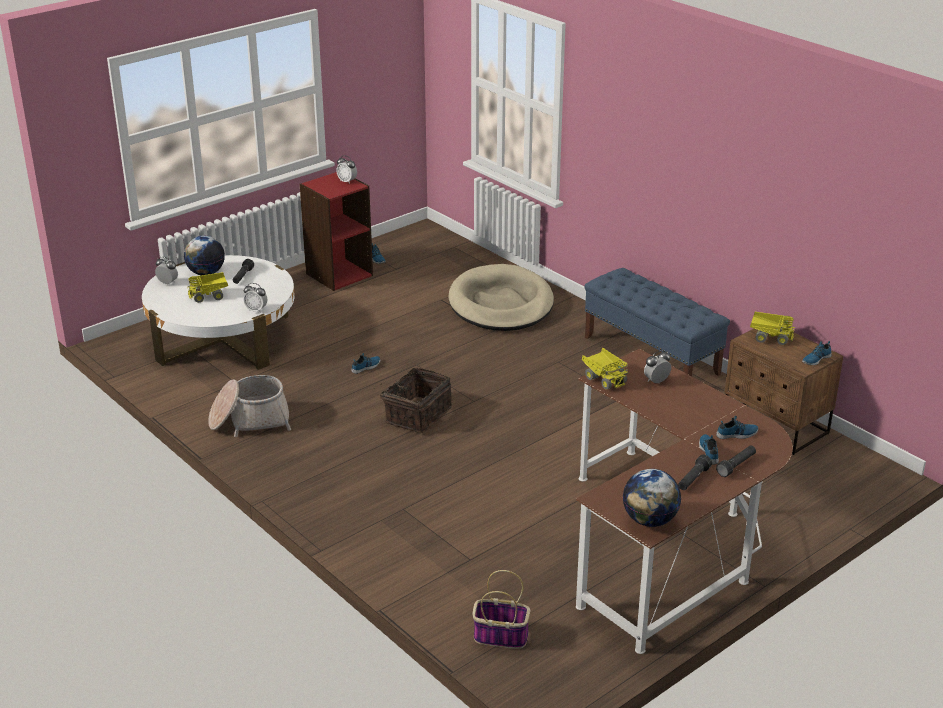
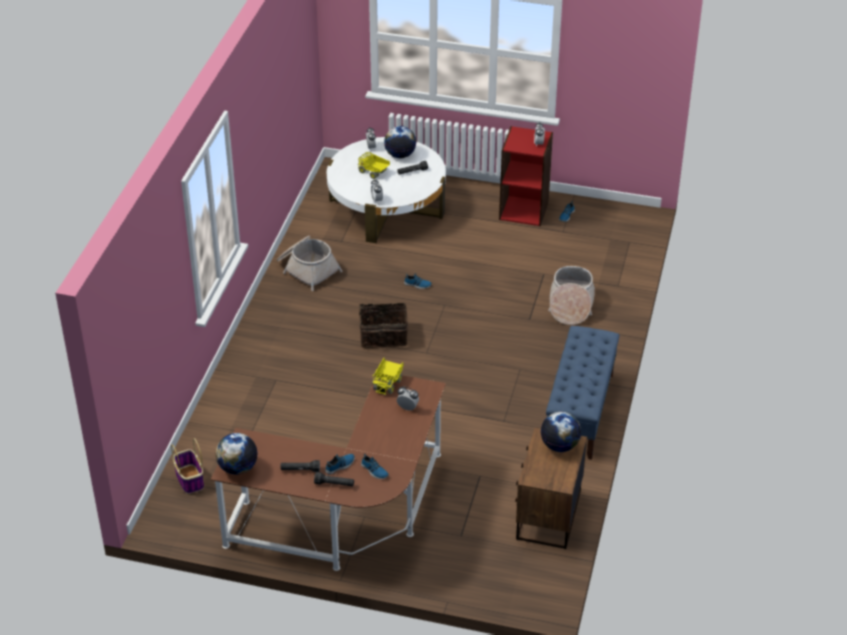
camera: 55 degrees right, 10 degrees up
(501, 304) = (570, 305): beige dog bed -> basket
(769, 337) = (560, 446): toy truck -> globe
(815, 359) = (551, 481): shoe -> none

